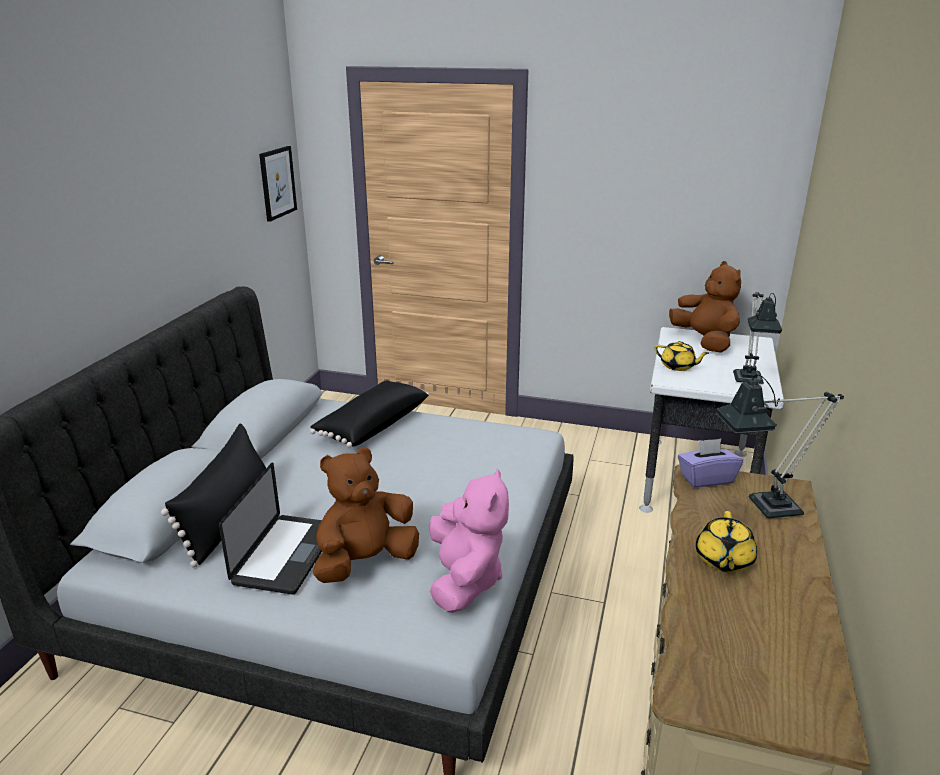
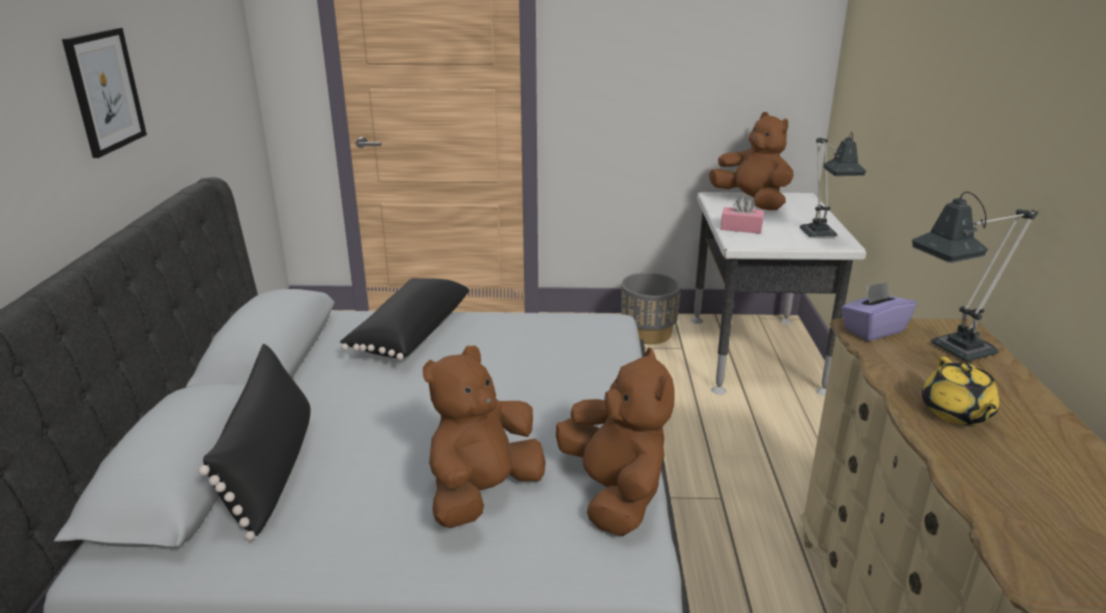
camera: 15 degrees left, 0 degrees up
(277, 183) = (229, 49): picture -> picture (105, 91)
(286, 555) = (373, 502): laptop -> none
(465, 580) = (614, 494): pink plush toy -> brown plush toy
(605, 448) = (648, 333): none -> grey planter
(678, 366) = (741, 228): yellow teapot -> pink tissue box

